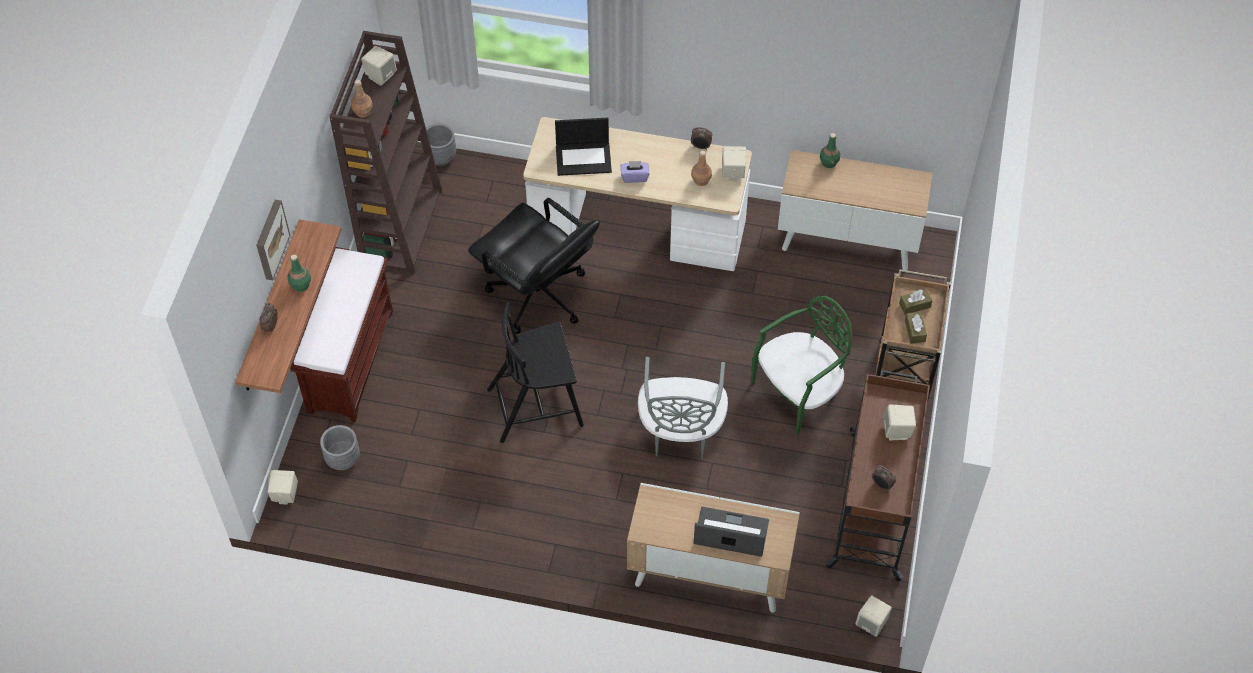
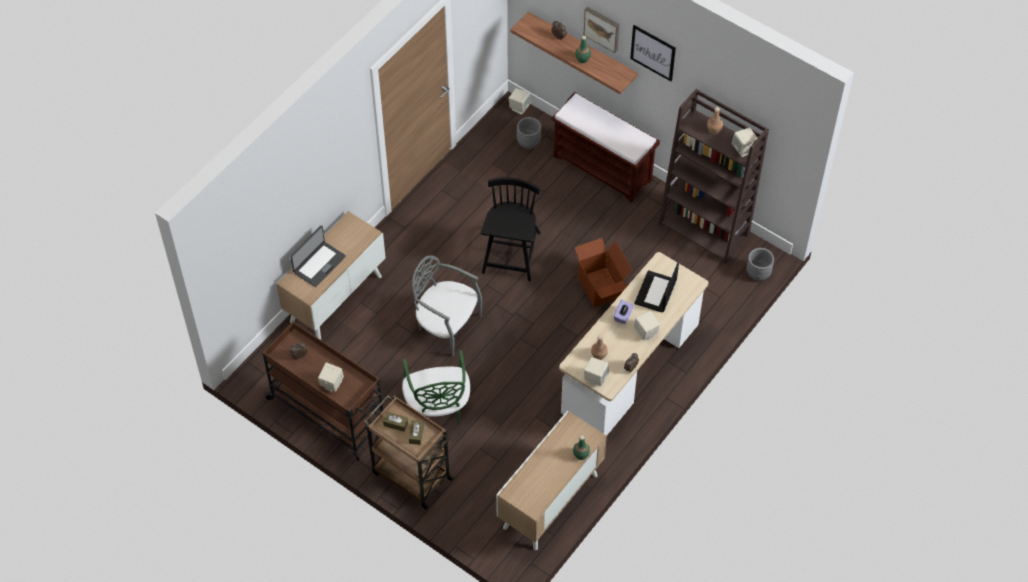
camera: 115 degrees right, 0 degrees up
(296, 165) = (653, 52): none -> picture
(538, 297) = (601, 287): black office chair -> cardboard box
(871, 623) = (249, 370): beige speaker -> beige speaker (646, 332)

